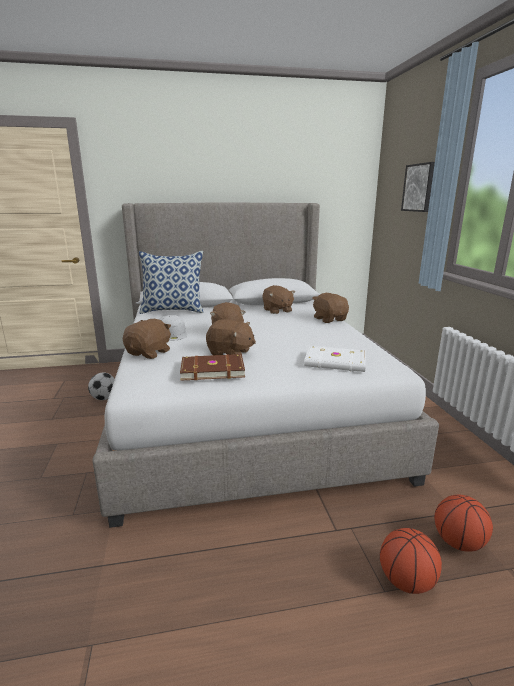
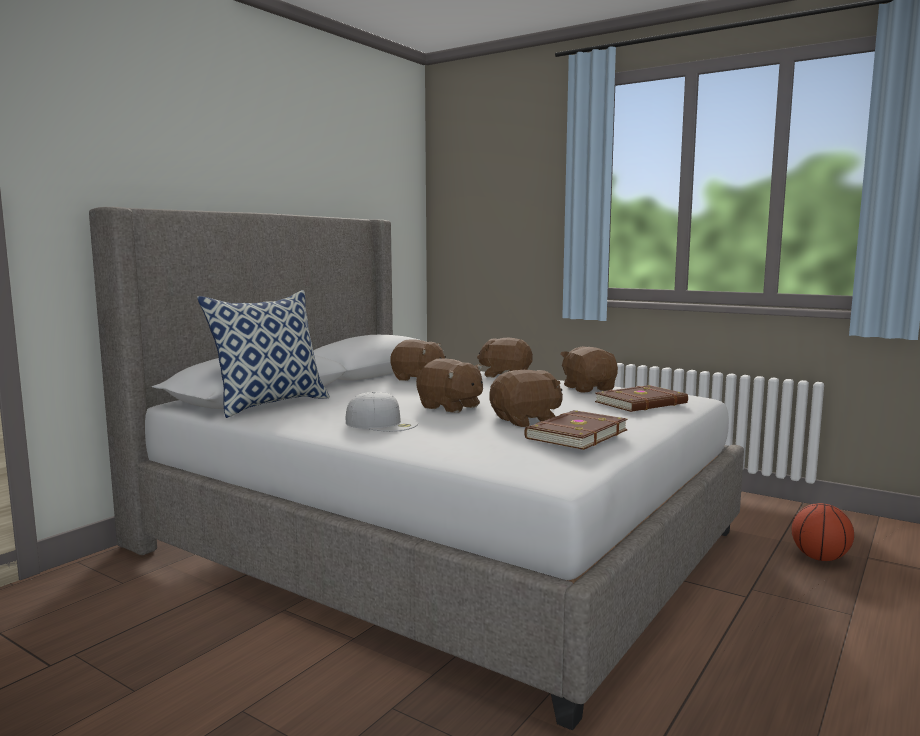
camera: 45 degrees left, 10 degrees down
(104, 398) = (176, 619): football -> none
(149, 353) = (433, 445): brown plush toy -> brown plush toy (589, 388)
(335, 362) = (642, 403): white book -> brown book
(406, 581) = (847, 600): basketball -> none
(419, 187) = (525, 201): picture -> none

